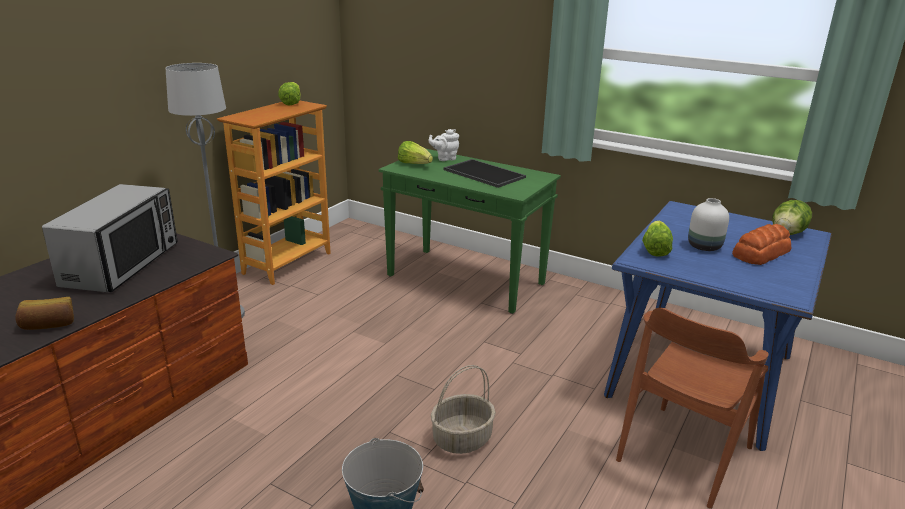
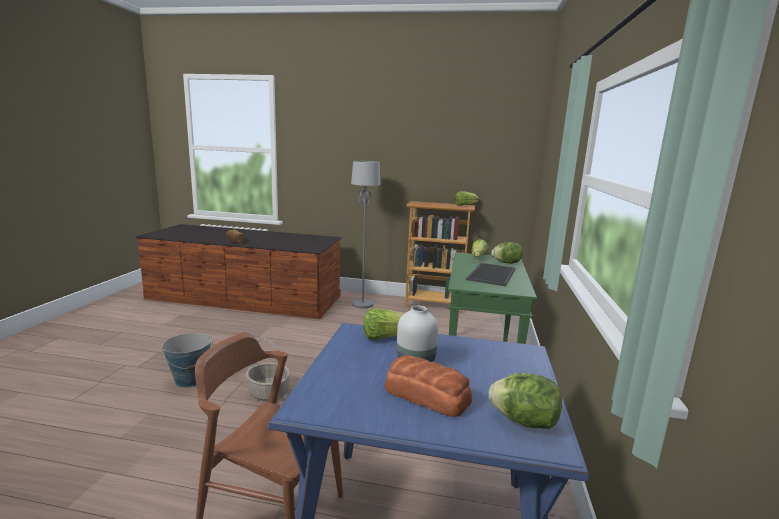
camera: 70 degrees right, 10 degrees down
(122, 264) = (293, 240): microwave -> none
(445, 158) = (506, 263): white teapot -> lettuce

